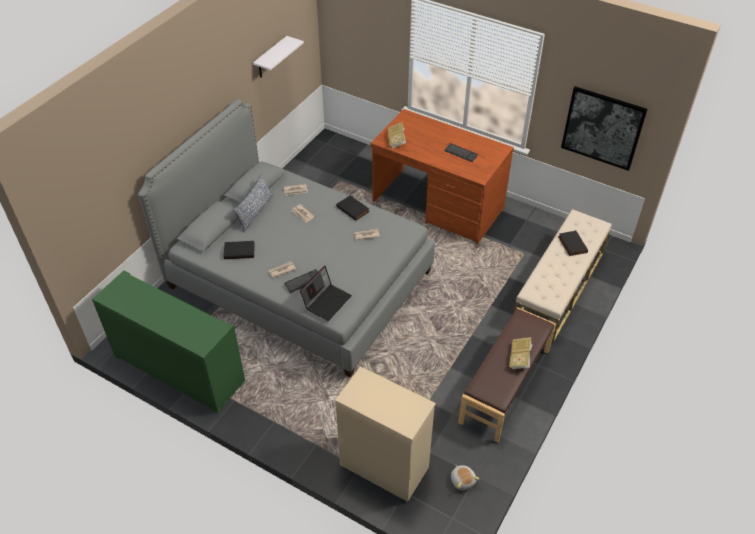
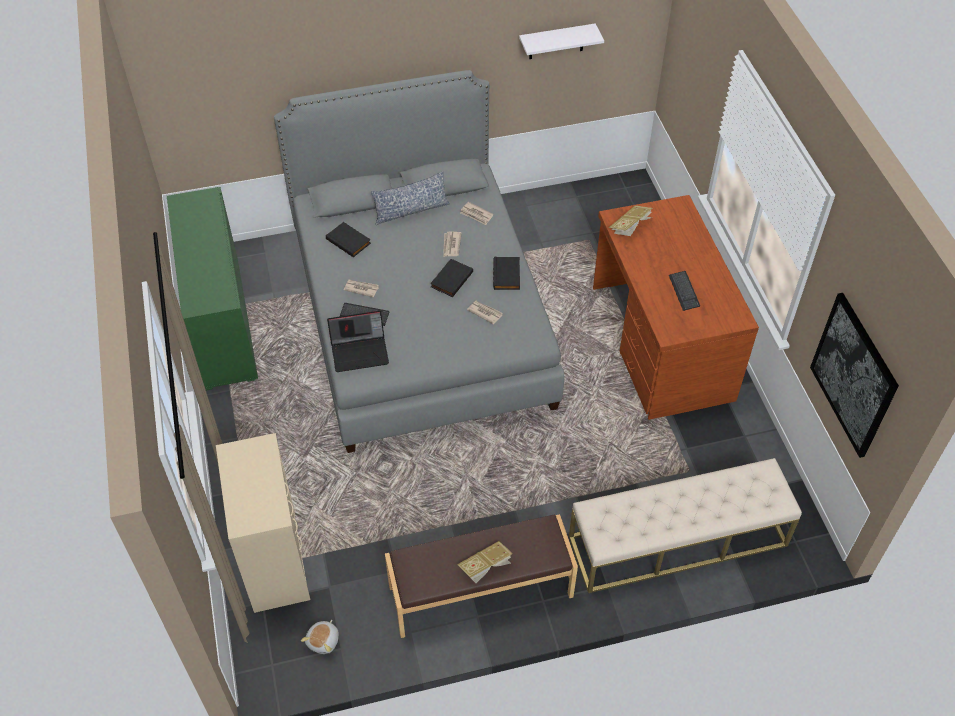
camera: 45 degrees right, 5 degrees up
(571, 244) = (713, 497): black book -> black book (451, 279)

